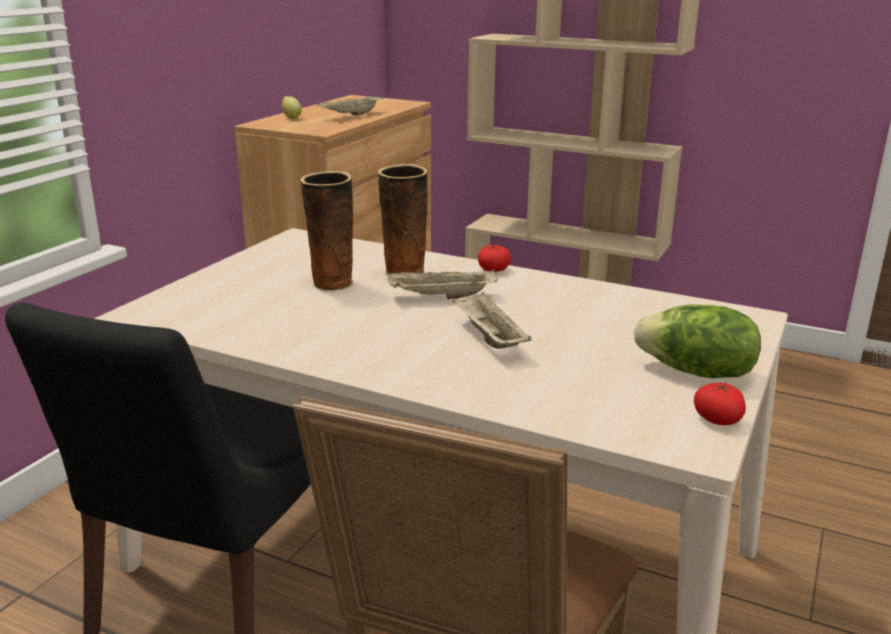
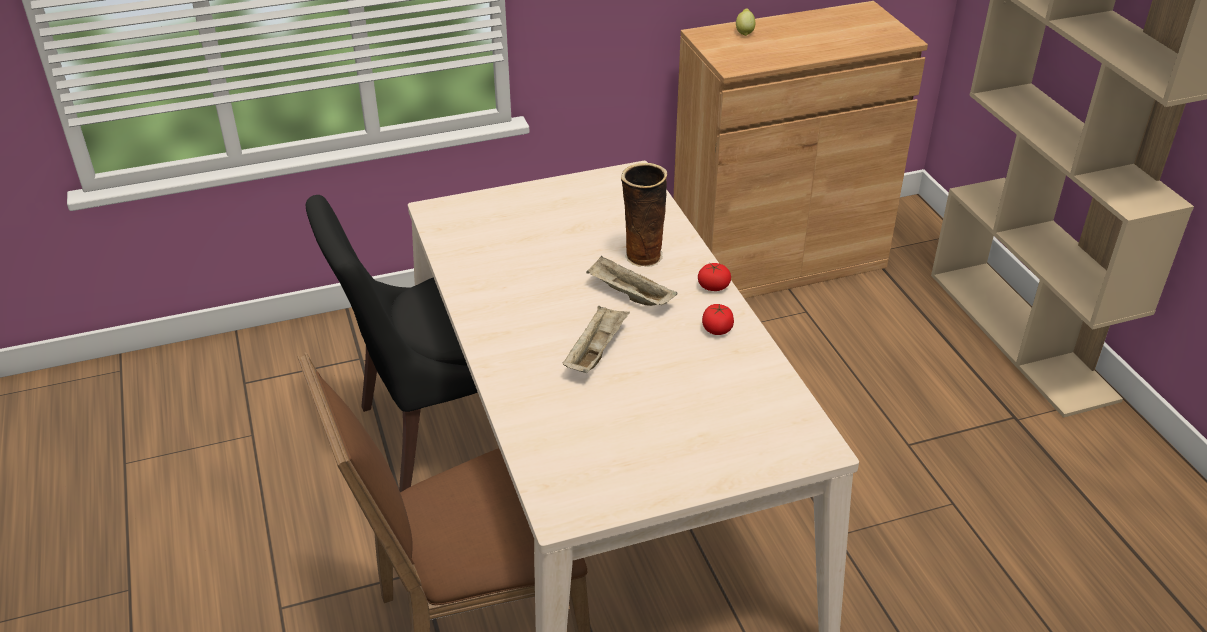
camera: 45 degrees right, 15 degrees up
(331, 284) = (579, 241): vase -> none
(352, 115) = (803, 47): beige tray -> none
(696, 372) = (673, 465): lettuce -> none
(717, 419) = (613, 505): tomato -> tomato (717, 329)

